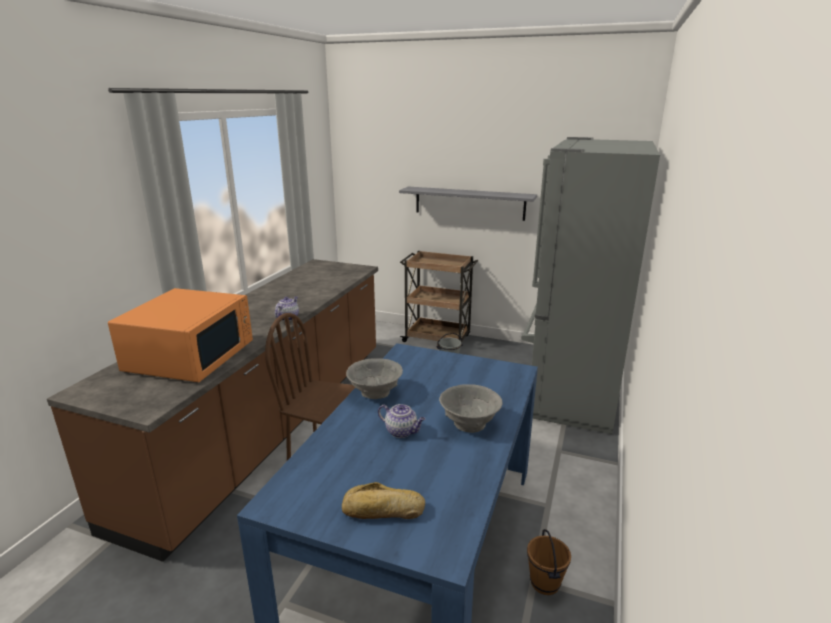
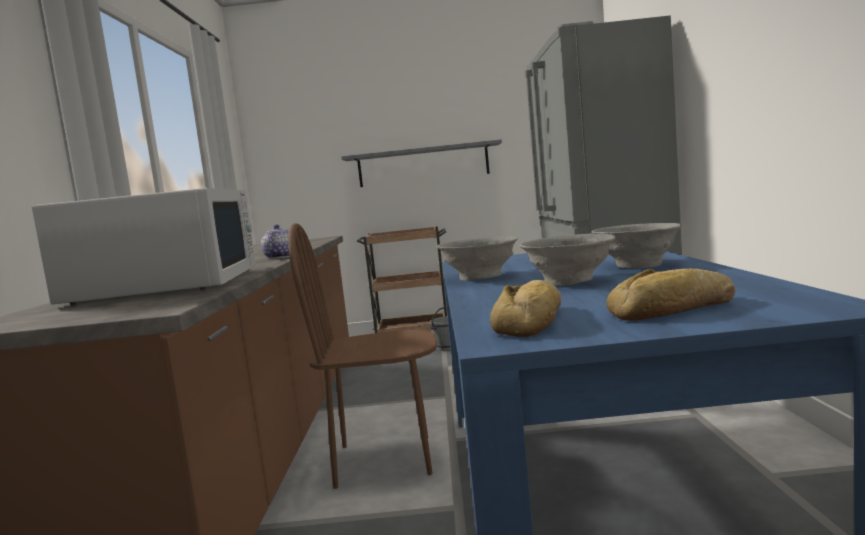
camera: 20 degrees left, 15 degrees down
(191, 356) = (170, 285): orange microwave -> white microwave
(313, 485) = (533, 320): none -> bread
(402, 431) = (569, 281): teapot -> grey bowl
(544, 583) = (785, 474): brown bucket -> none

